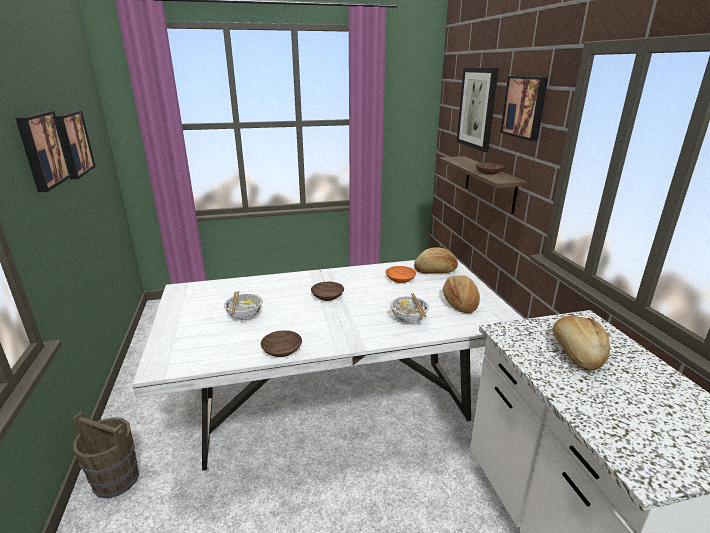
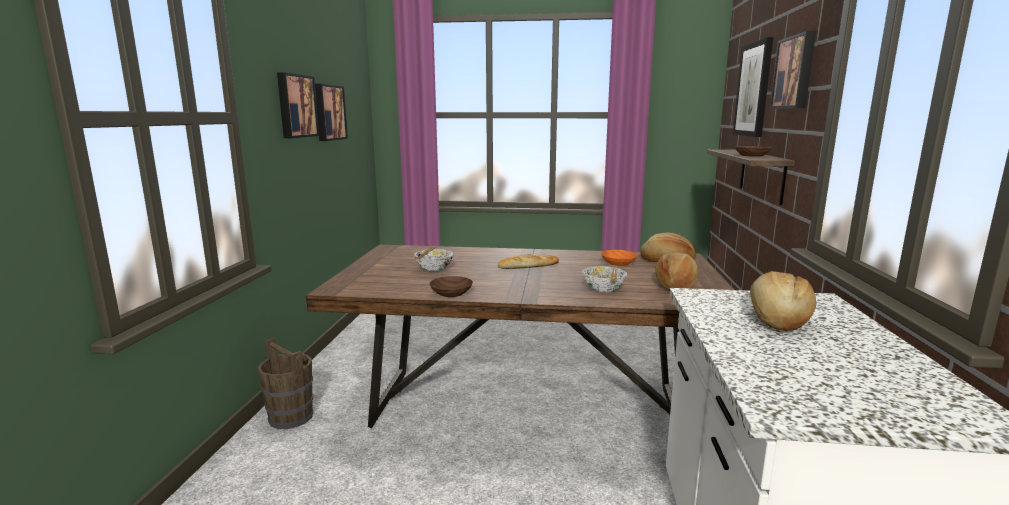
camera: 20 degrees right, 10 degrees down
(328, 296) = (528, 266): brown bowl -> bread
(334, 410) = (525, 408): white dining table -> brown dining table

